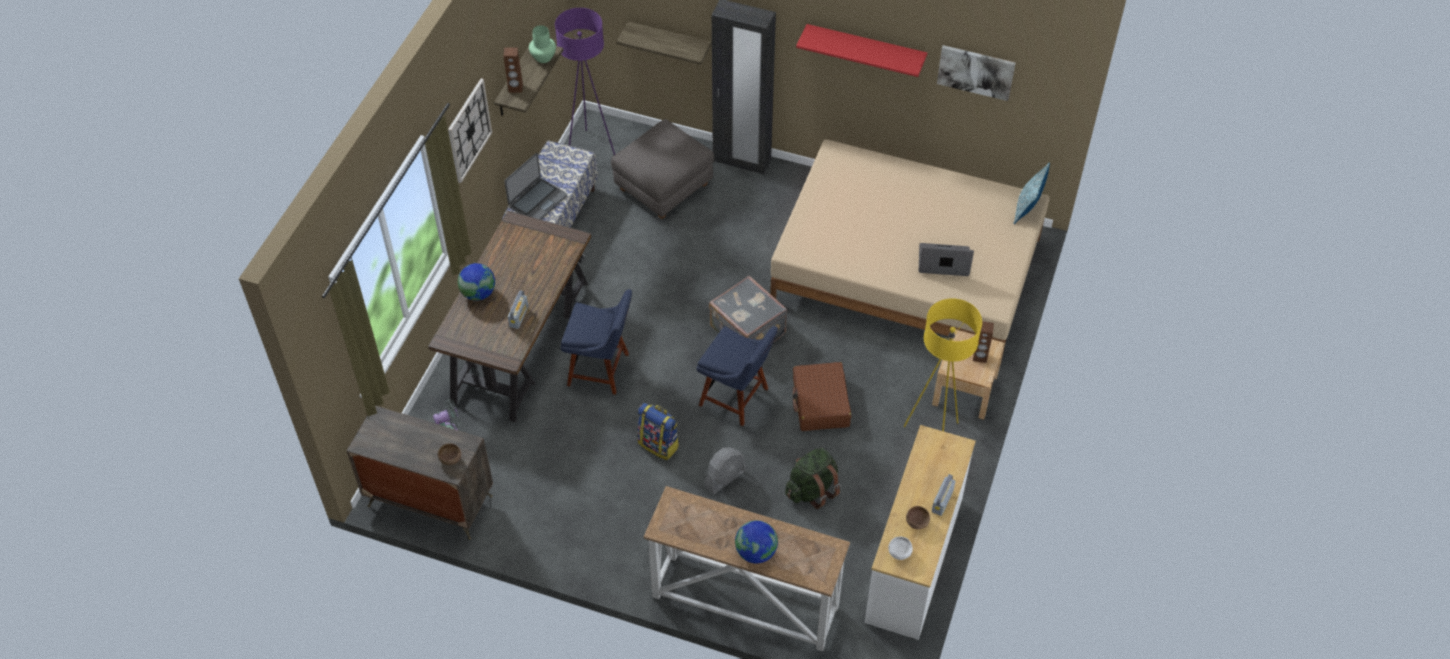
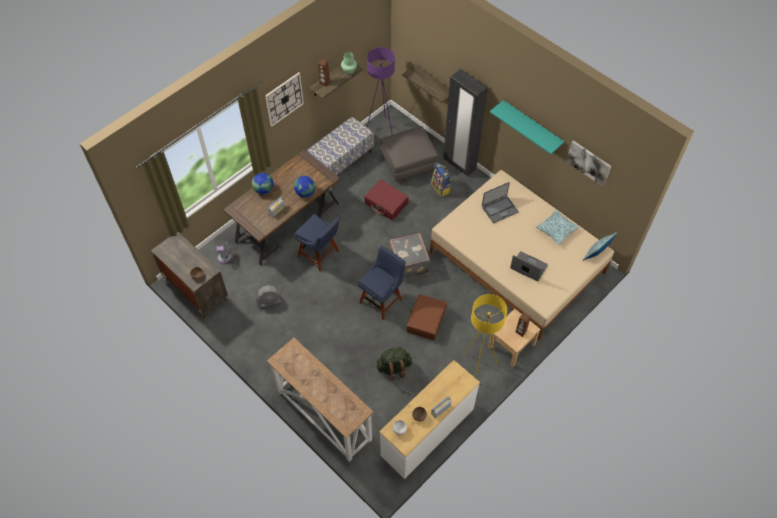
camera: 25 degrees right, 5 degrees up
(537, 201) = (328, 149): laptop -> laptop (499, 209)
(659, 444) = (327, 308): backpack -> backpack (441, 188)
(662, 257) = (386, 203): none -> red suitcase
(725, 478) = (351, 341): grey fan -> grey fan (269, 301)
(737, 398) = (382, 299): blue chair -> blue chair turned 105 degrees counterclockwise
(756, 552) = (319, 395): globe -> globe (305, 193)
(865, 48) = (532, 126): red shelf -> turquoise shelf
(953, 195) = (556, 230): none -> pillow

